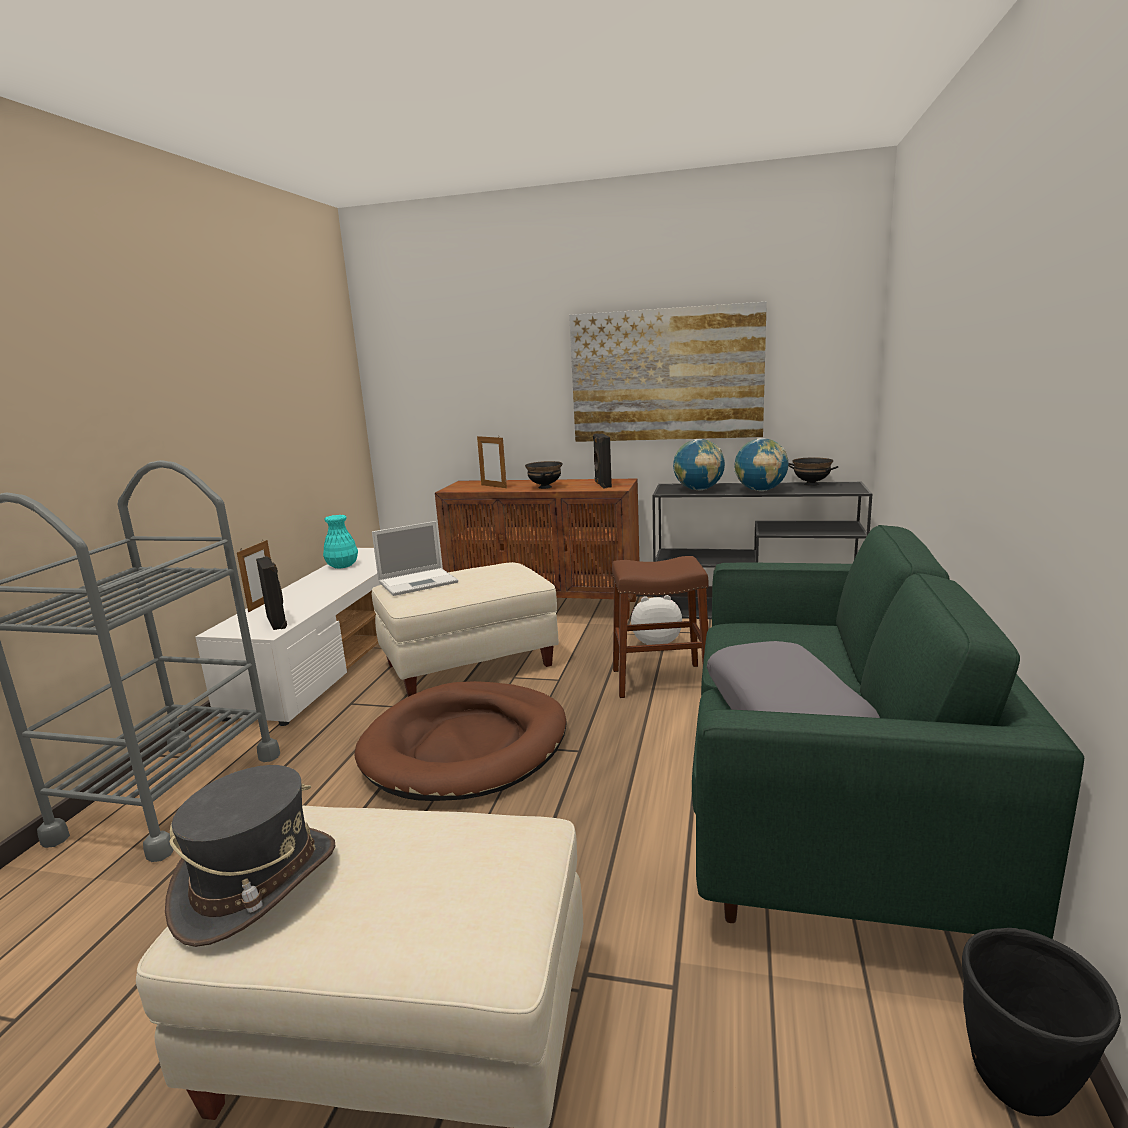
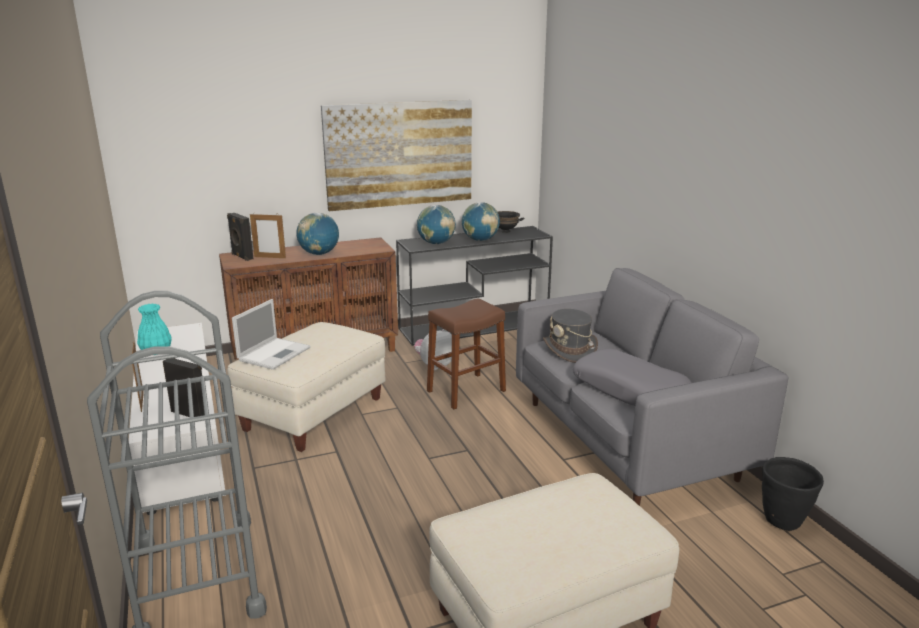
camera: 35 degrees left, 5 degrees up
(257, 883) = (501, 552): grey hat -> grey hat (570, 350)
(466, 746) = (389, 469): brown dog bed -> none
(544, 487) = (319, 254): black bowl -> globe
(602, 485) = (364, 247): black speaker -> black speaker (241, 257)
(825, 806) = (626, 439): green sofa -> grey sofa

